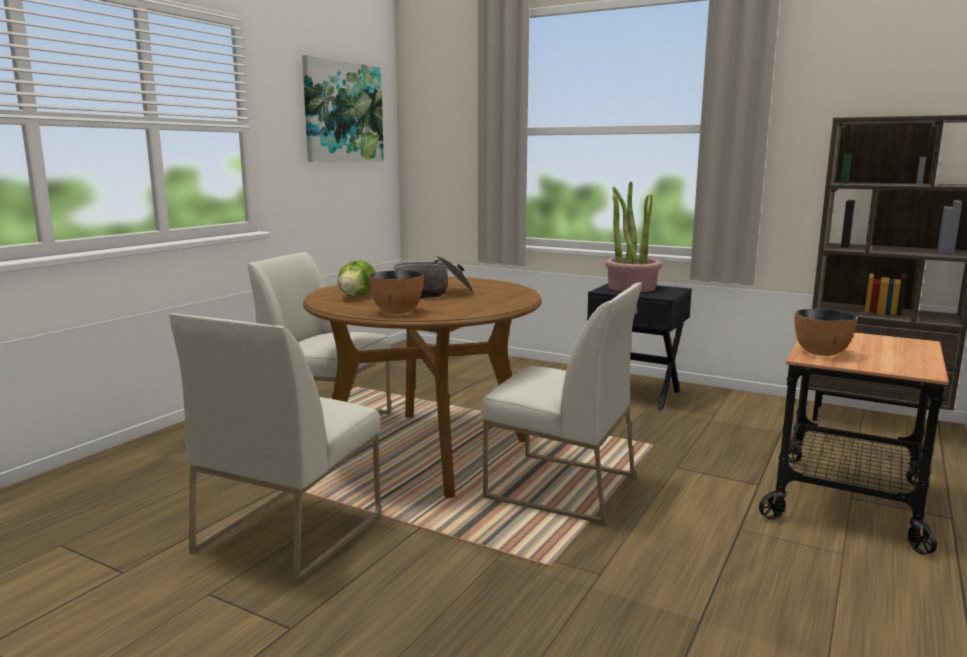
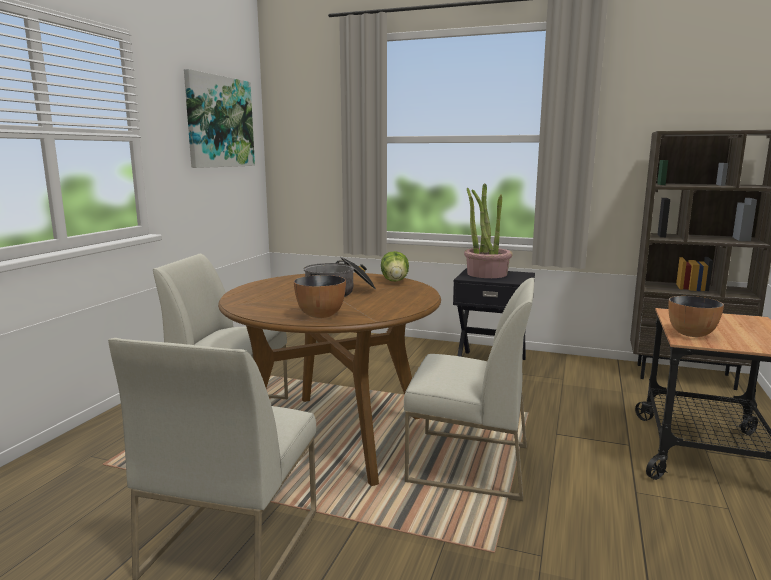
camera: 10 degrees left, 0 degrees up
(357, 296) = (270, 298): lettuce -> lettuce (395, 281)

